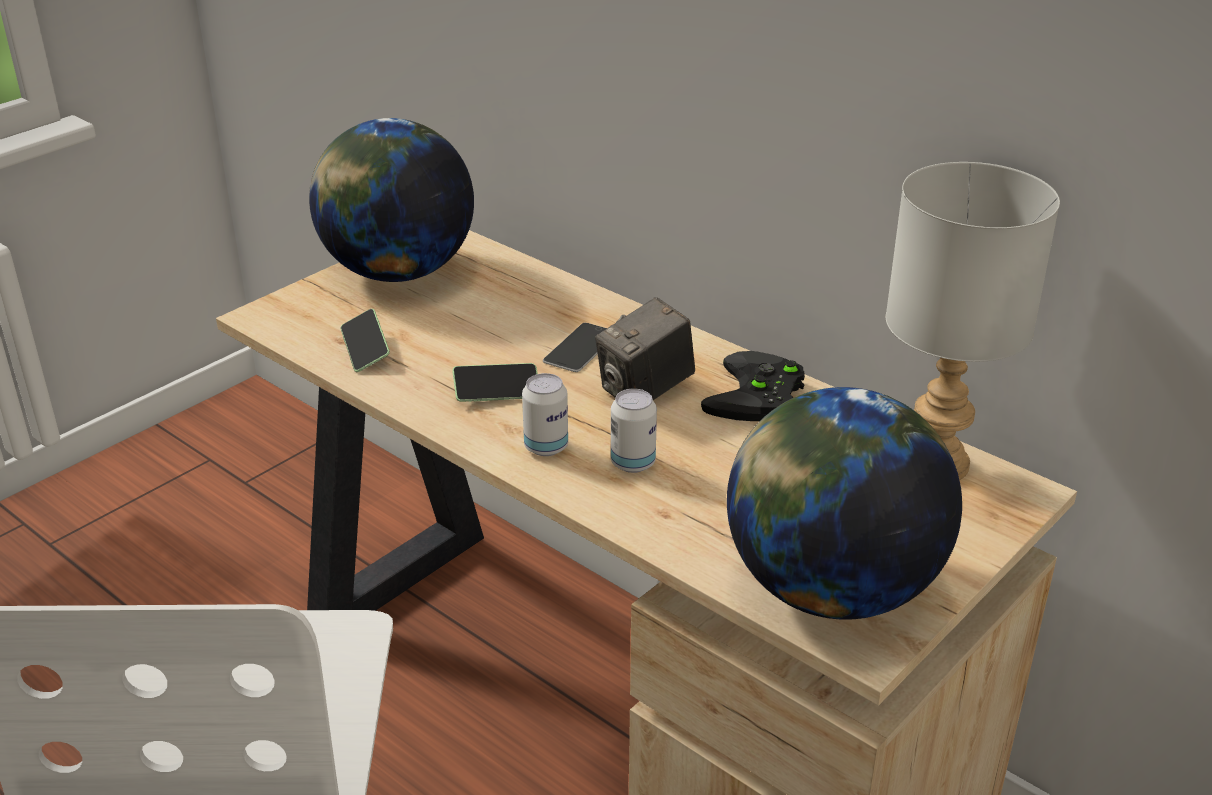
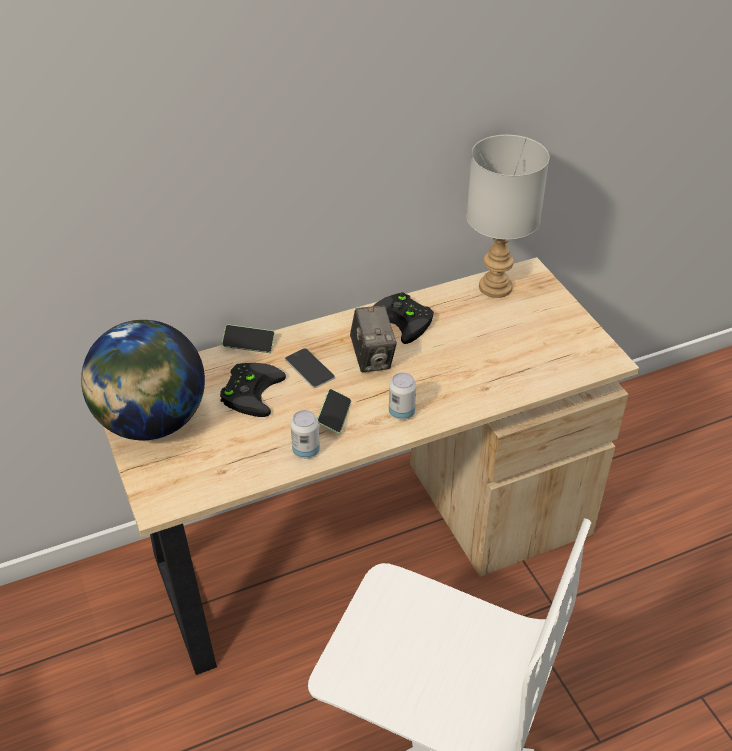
camera: 65 degrees left, 10 degrees up
(365, 350) = (243, 462): phone -> phone (249, 344)
(501, 318) = (250, 390): none -> black game controller
(633, 463) = (436, 385): can -> can (306, 451)
(830, 589) = (568, 355): globe -> none

